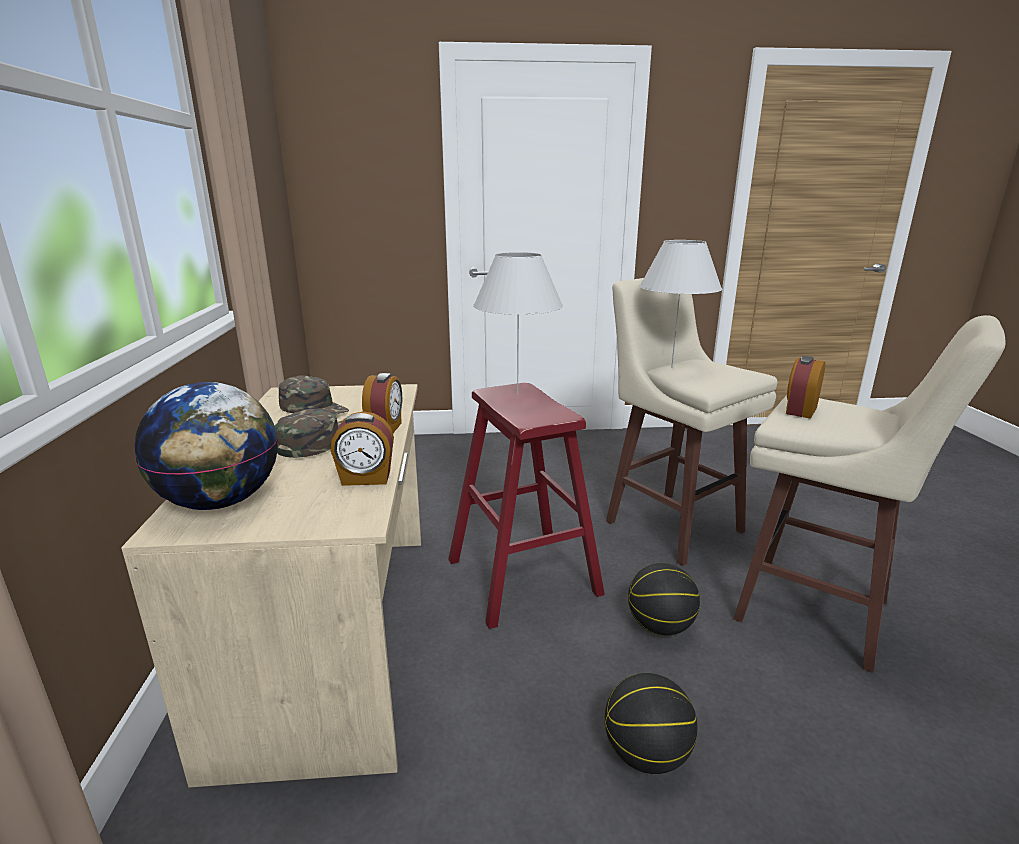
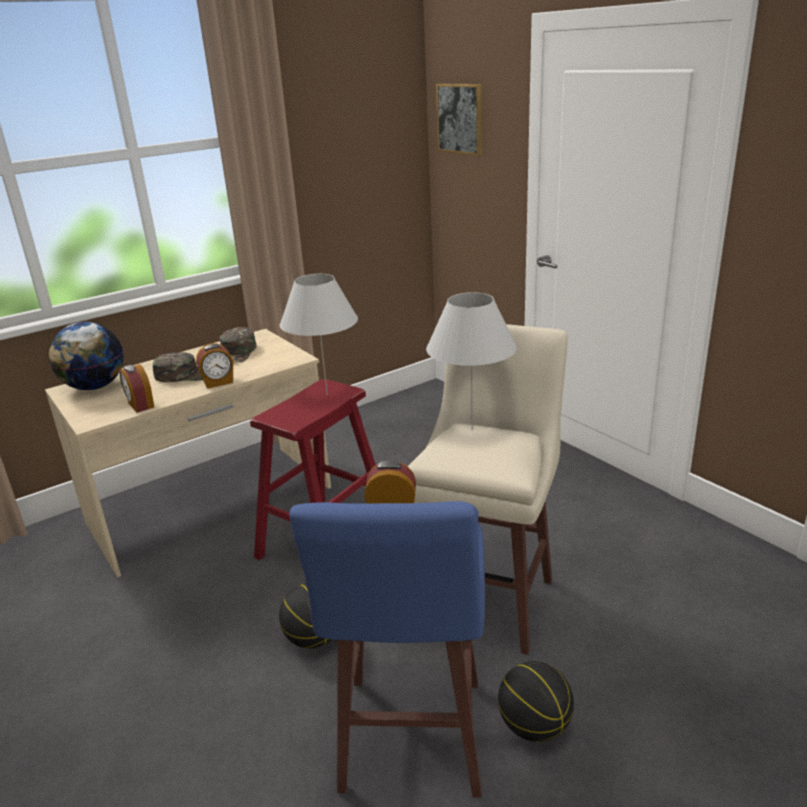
camera: 60 degrees right, 5 degrees up
(341, 145) = (460, 118): none -> picture
(646, 753) = (172, 670): basketball -> basketball (534, 726)
(817, 613) = (410, 739): beige stool -> blue stool

